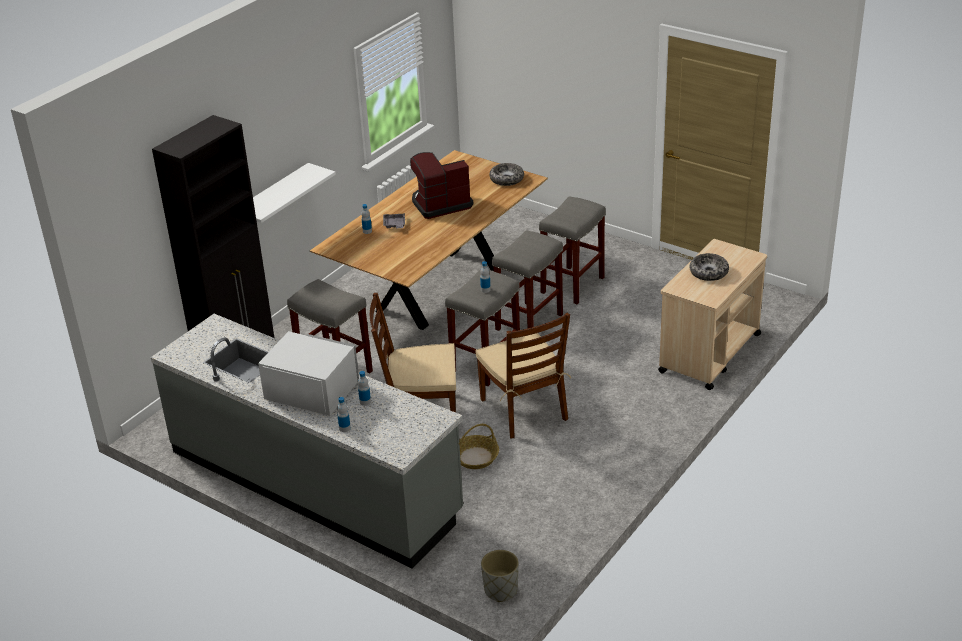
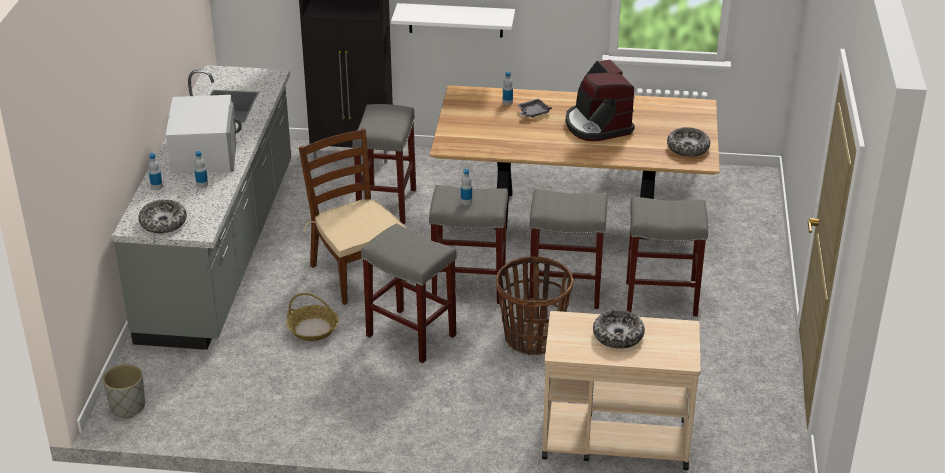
camera: 60 degrees right, 0 degrees up
(408, 436) = (163, 223): none -> bowl
(440, 204) = (597, 125): coffee machine -> coffee machine turned 150 degrees counterclockwise
(524, 410) = (410, 335): brown chair -> grey stool
(573, 354) = (532, 338): none -> basket

